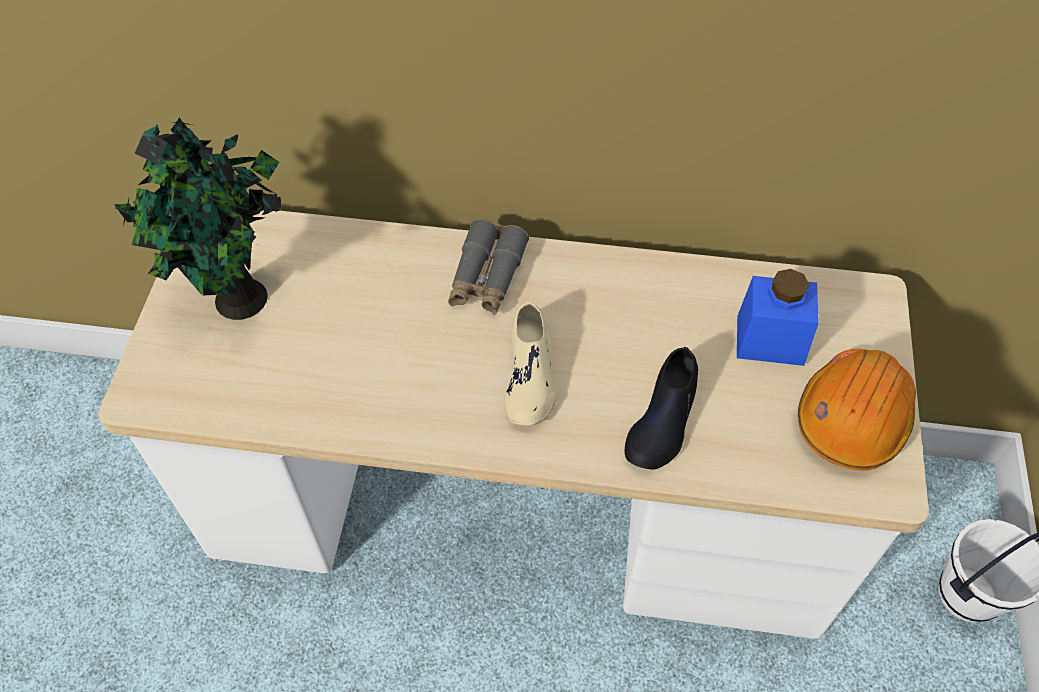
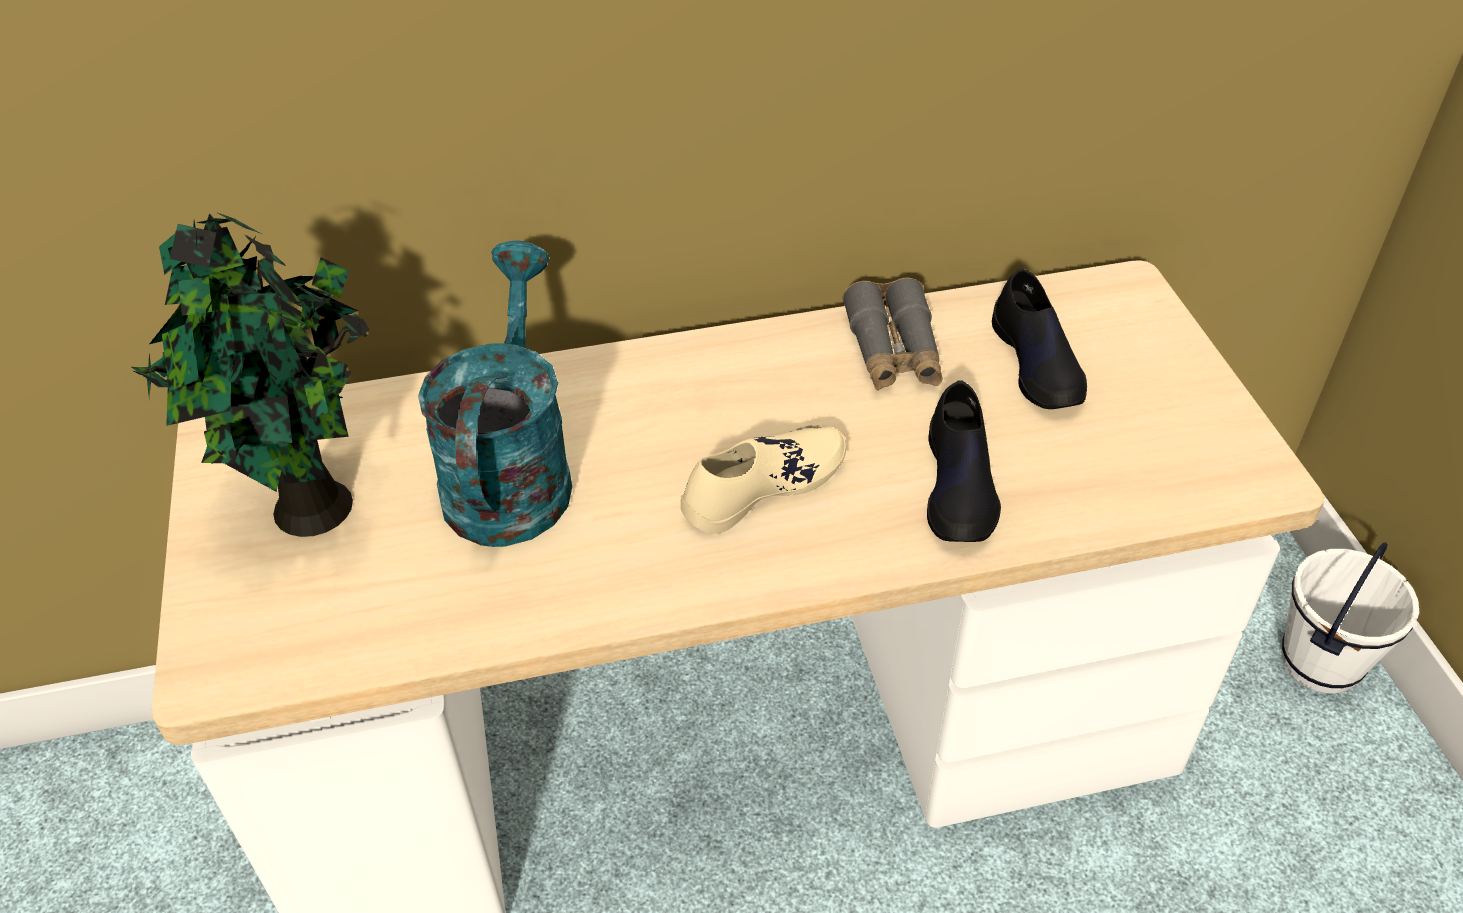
camera: 20 degrees left, 10 degrees down
(371, 312) = (511, 472): none -> turquoise watering can
(486, 277) = (648, 390): grey binoculars -> grey binoculars (893, 351)
(529, 376) = (763, 486): beige shoe -> beige shoe turned 105 degrees counterclockwise
(770, 340) = (1037, 363): blue jar -> black shoe
(853, 417) = (1179, 417): orange hard hat -> none

